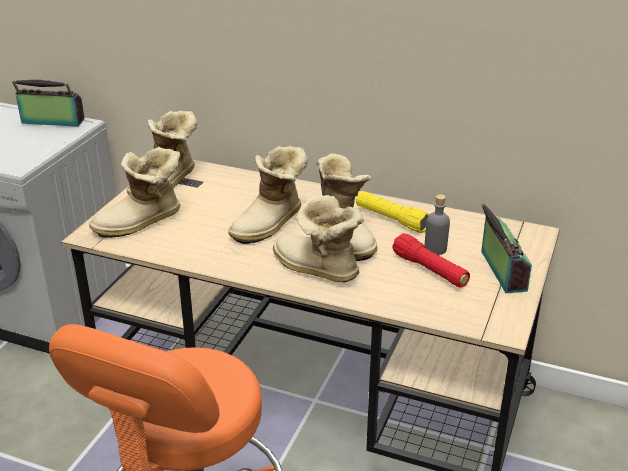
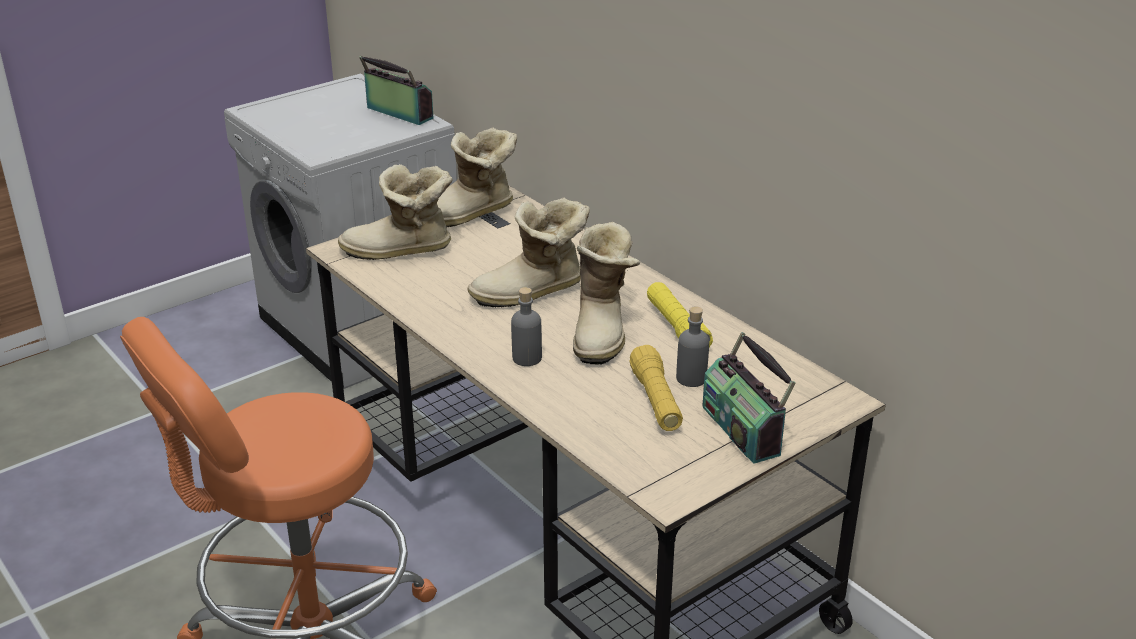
camera: 30 degrees right, 0 degrees up
(316, 270) = (527, 358): boot -> grey bottle
(430, 270) = (656, 400): red flashlight -> yellow flashlight
(501, 271) = (743, 429): radio -> radio turned 135 degrees clockwise

